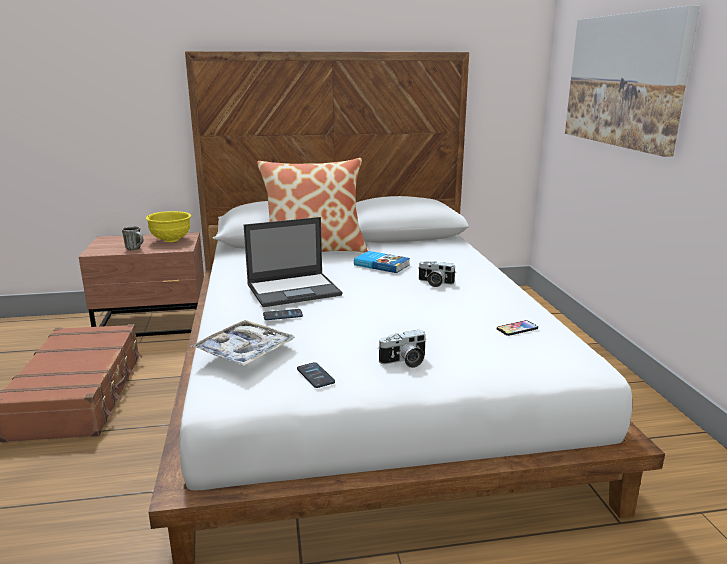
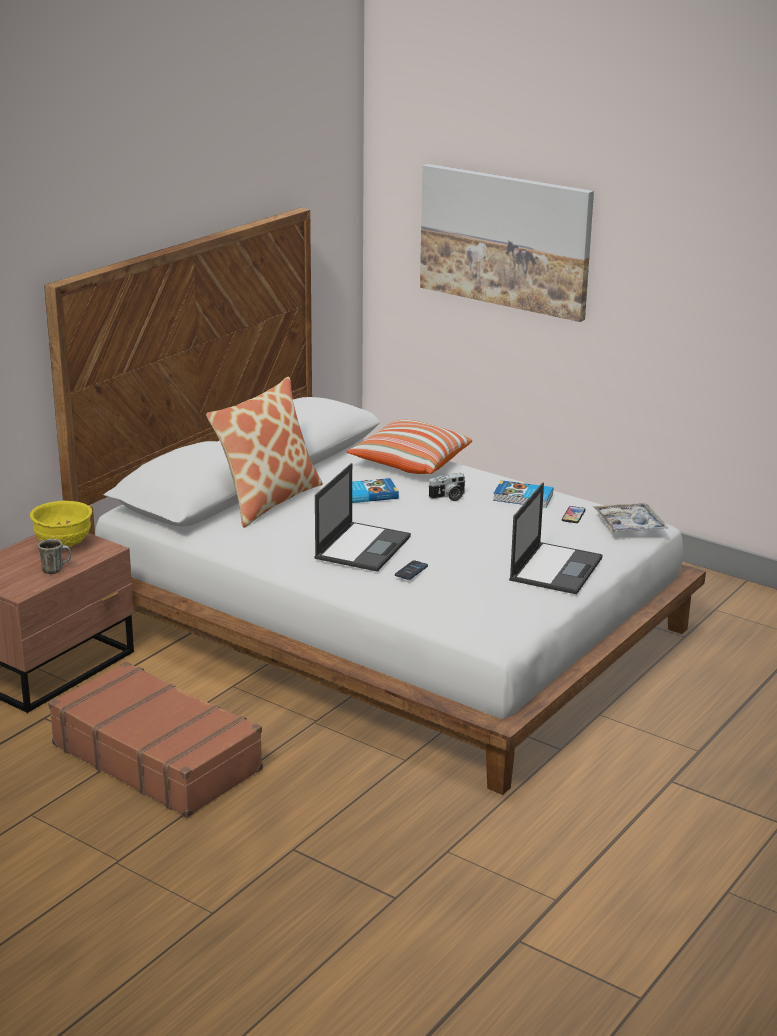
camera: 45 degrees left, 5 degrees up
(244, 351) = (454, 605): tray -> tray (629, 525)
(315, 376) = (526, 600): phone -> none
(404, 362) = (556, 568): camera -> laptop
(456, 258) = (410, 463): none -> pillow
(496, 302) = (523, 498): none -> book

